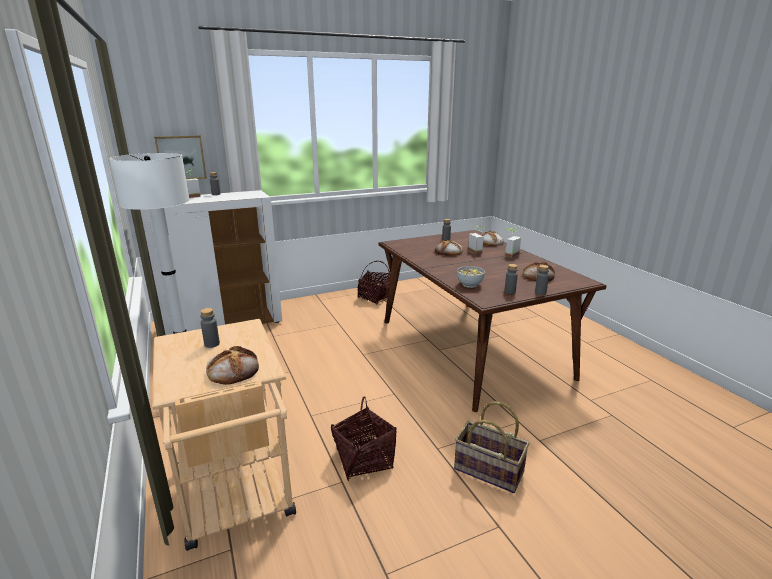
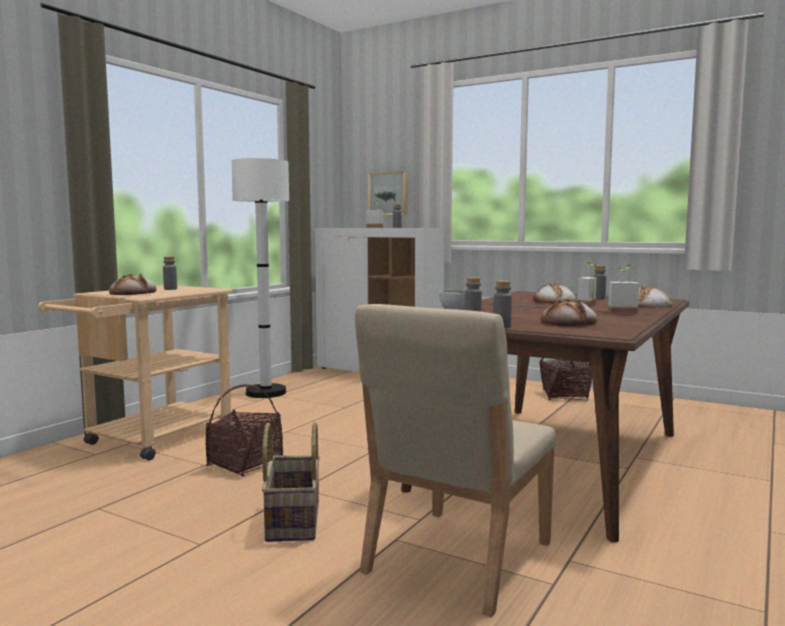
camera: 55 degrees right, 15 degrees down
(573, 430) = (456, 558): none -> beige chair

